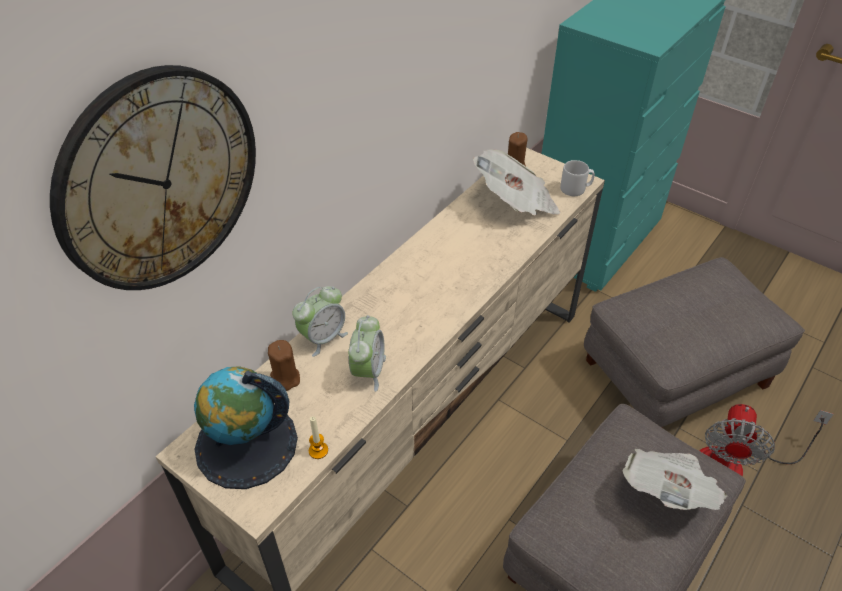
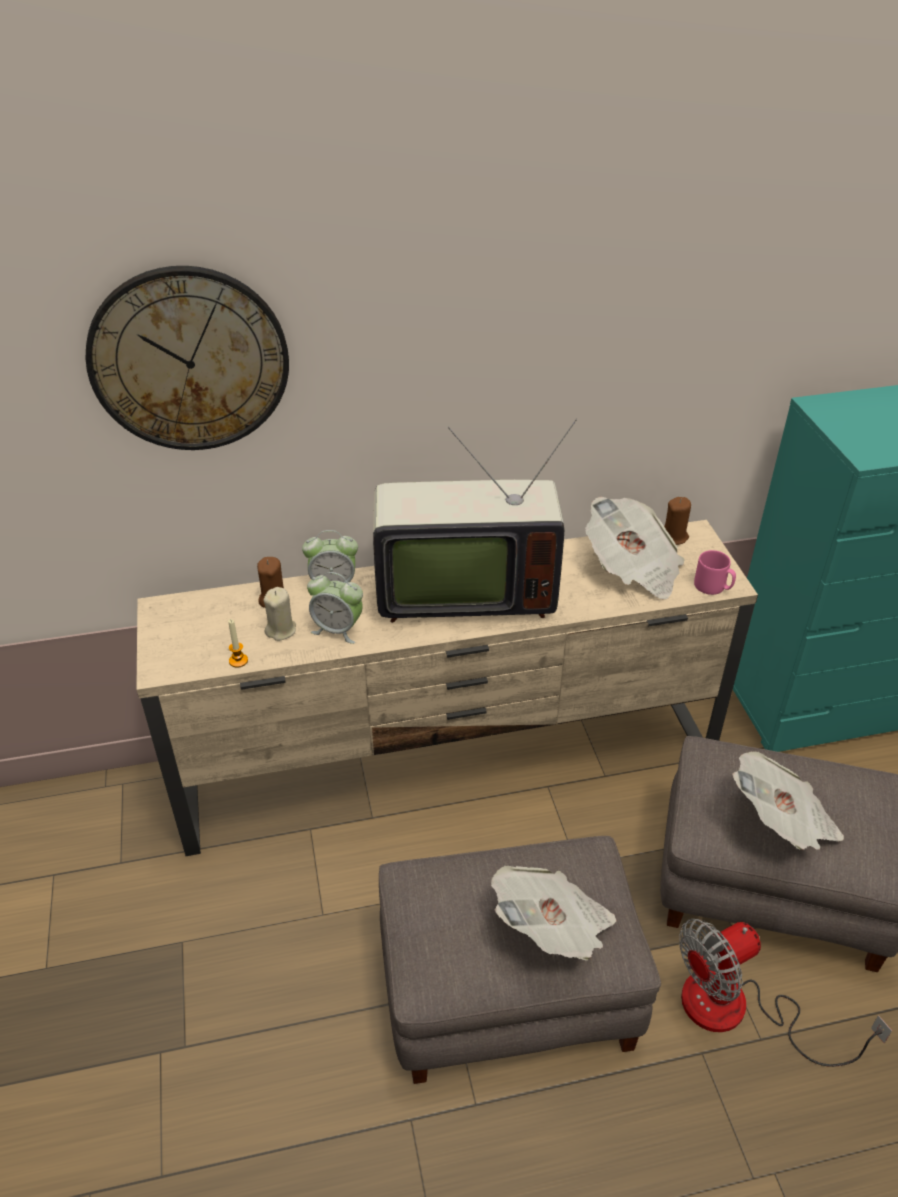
camera: 40 degrees right, 5 degrees down
(246, 444) = (198, 626): globe -> none
(323, 401) = (281, 630): none -> beige candle
(368, 371) = (337, 629): alarm clock -> alarm clock turned 60 degrees clockwise
(425, 285) = (462, 592): none -> television
(576, 189) = (713, 587): grey mug -> pink mug
(706, 326) = (782, 822): none -> newspaper

